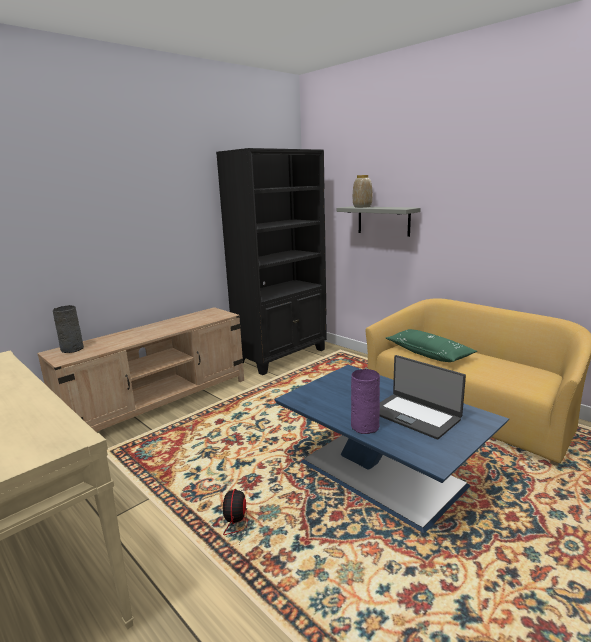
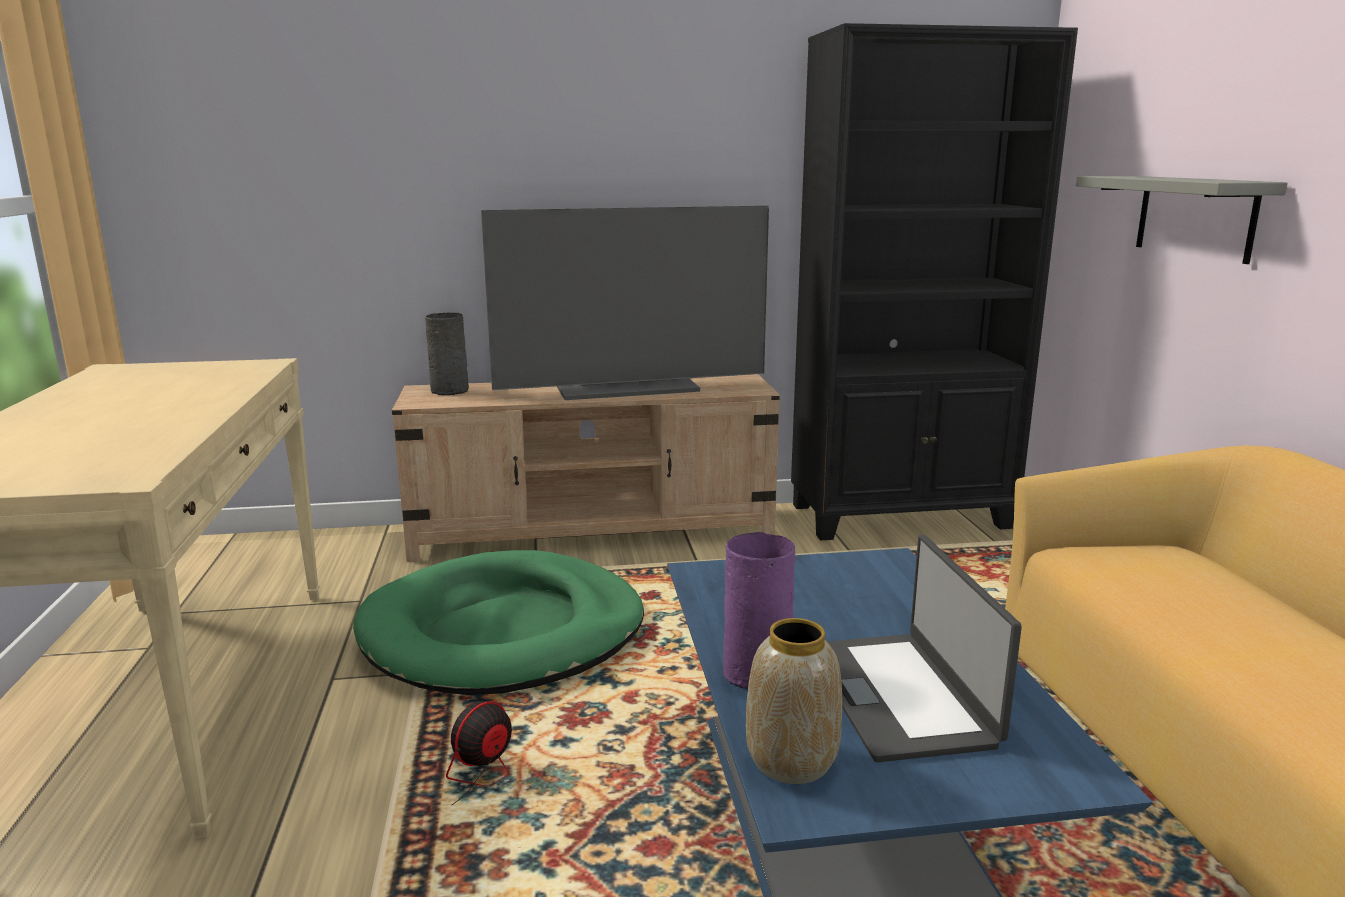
camera: 35 degrees right, 0 degrees up
(167, 326) = (628, 387): none -> television
(170, 463) = (504, 632): none -> green dog bed
(362, 207) = (1141, 176): vase -> vase (792, 760)
(429, 353) = (1160, 585): green pillow -> none

